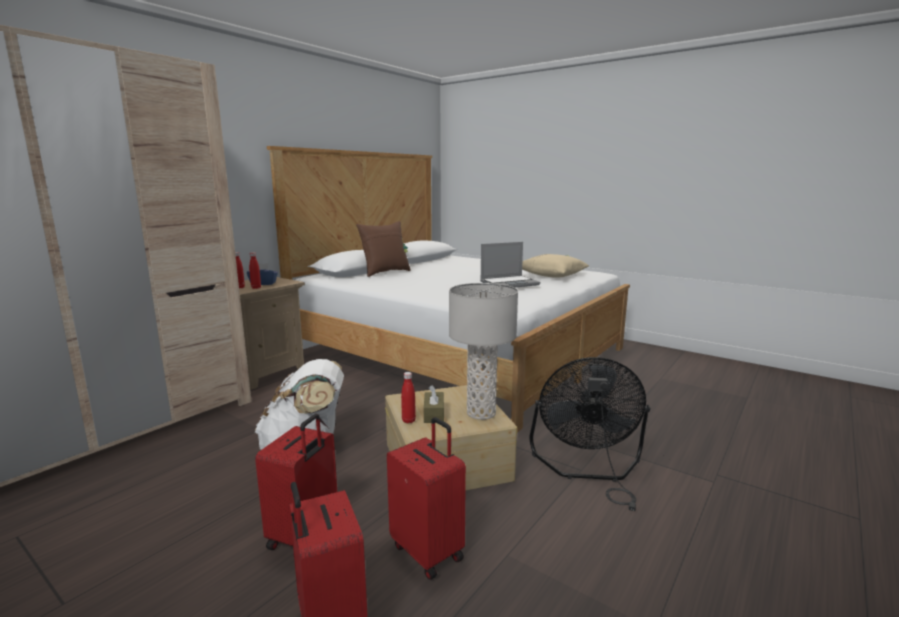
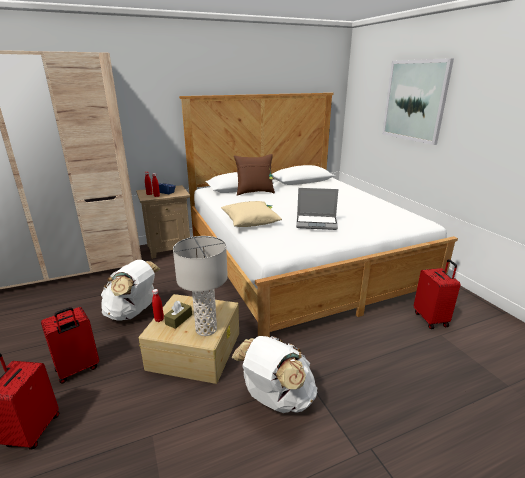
camera: 30 degrees right, 10 degrees up
(429, 551) = (118, 410): red suitcase -> red suitcase (431, 319)
(540, 156) = (414, 101): none -> picture
(551, 276) = (373, 218): beige pillow -> beige pillow (250, 222)
(593, 470) = (276, 399): black fan -> white backpack

